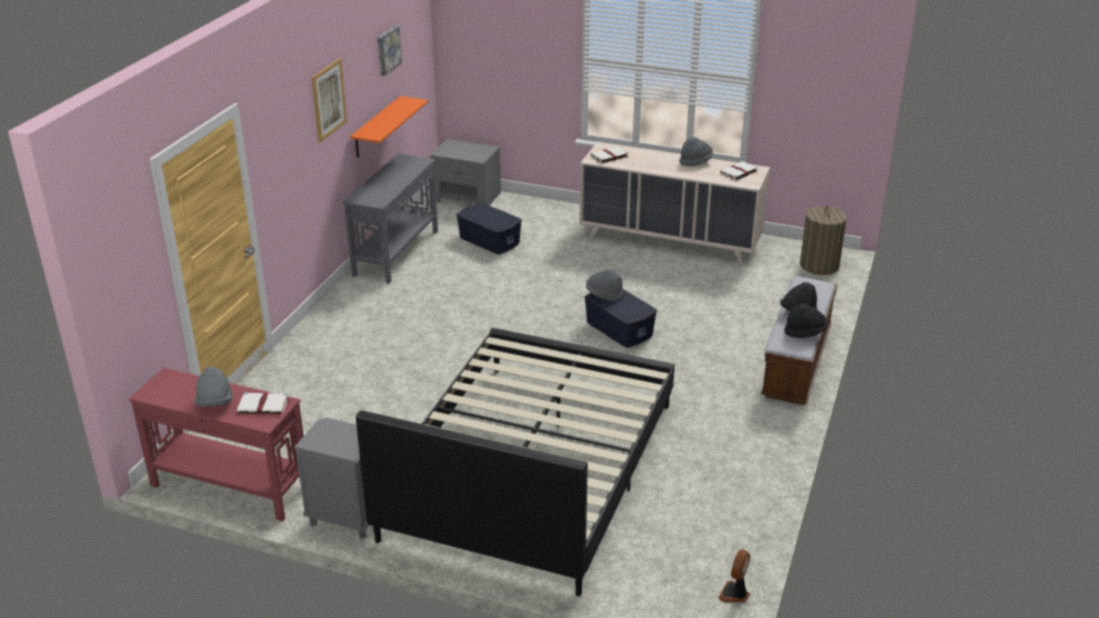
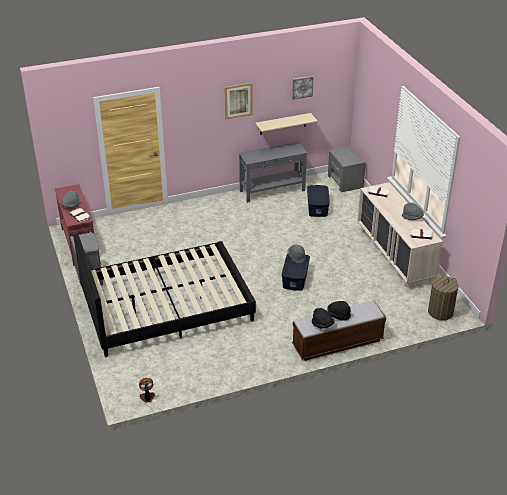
camera: 50 degrees right, 5 degrees up
(376, 127) = (283, 124): orange shelf -> beige shelf

